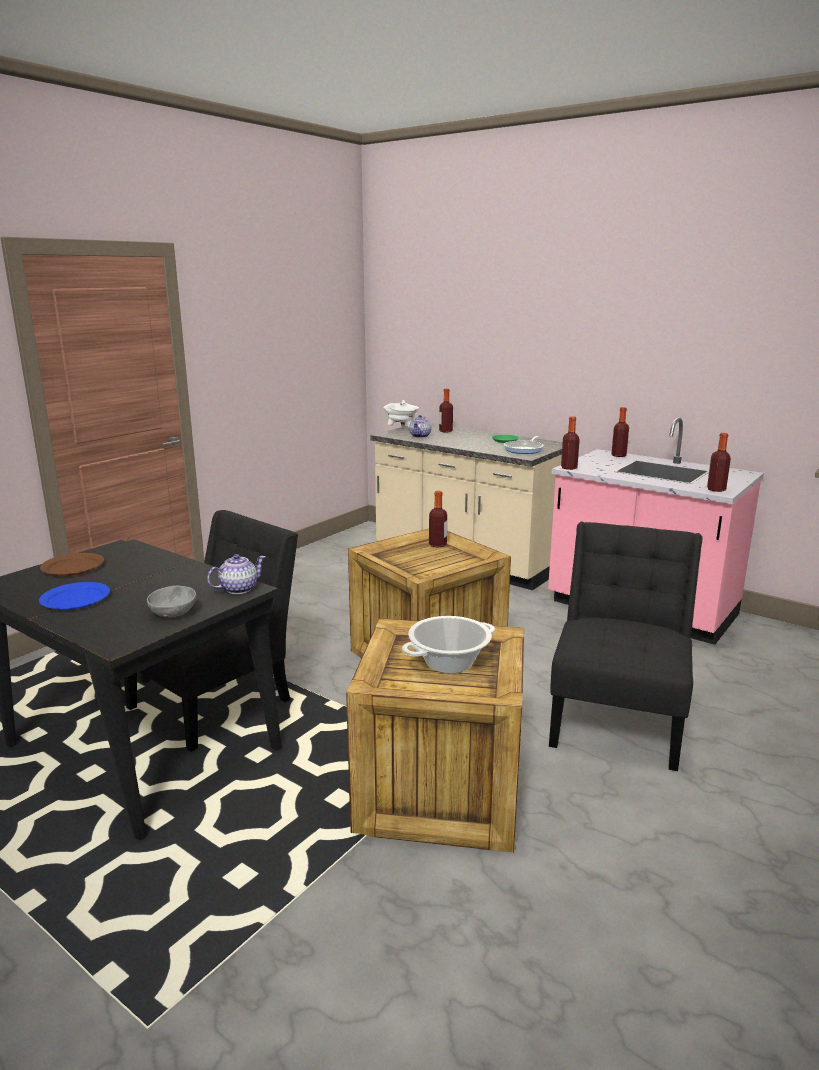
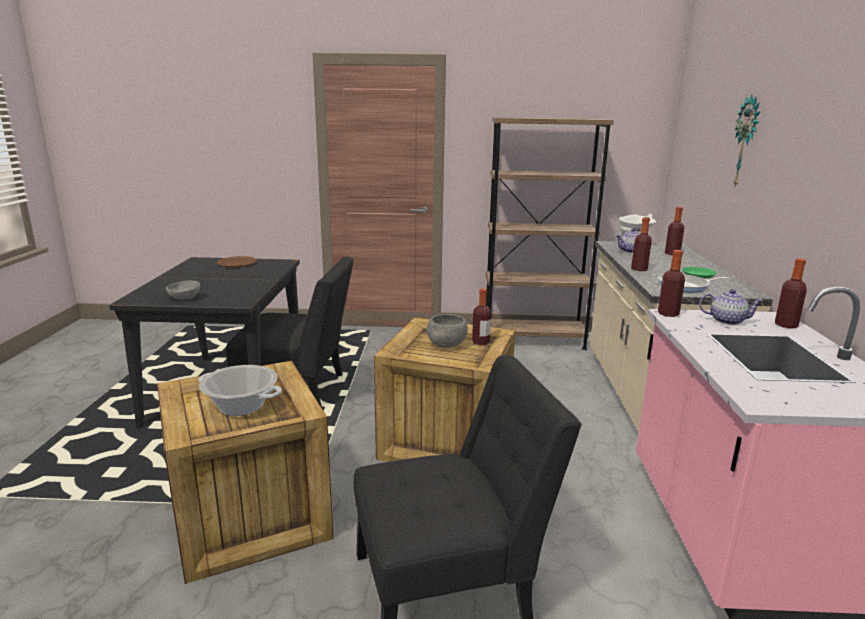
camera: 55 degrees right, 0 degrees up
(76, 599) = (190, 276): blue plate -> none
(238, 589) = (237, 300): teapot -> teapot (726, 320)
(309, 558) = (533, 340): none -> brown bookcase
(425, 557) = (446, 345): none -> grey bowl
(501, 327) = (747, 142): none -> wall clock
(716, 489) = (763, 398): bottle -> bottle (639, 269)

